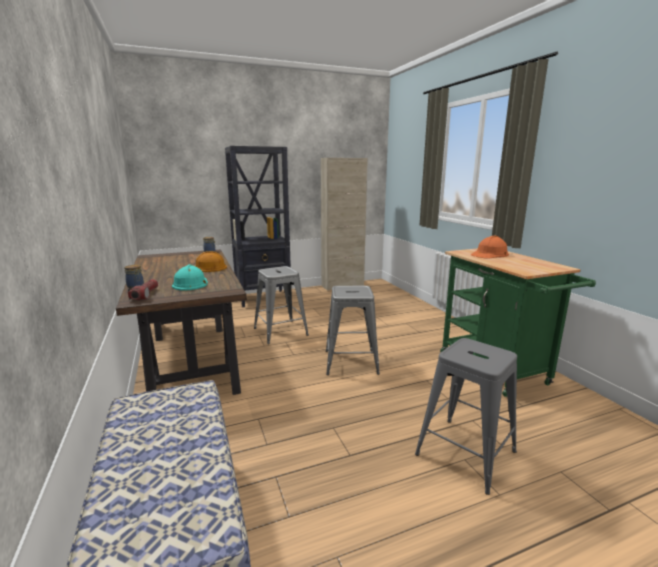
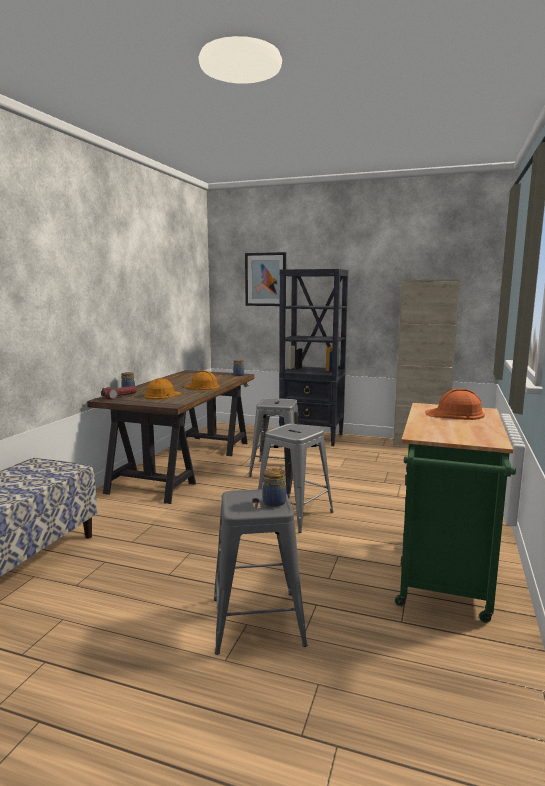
camera: 40 degrees right, 5 degrees down
(191, 284) = (162, 395): turquoise hard hat -> orange hard hat
(195, 156) = (265, 279): none -> picture
(488, 350) = (273, 502): none -> jar

